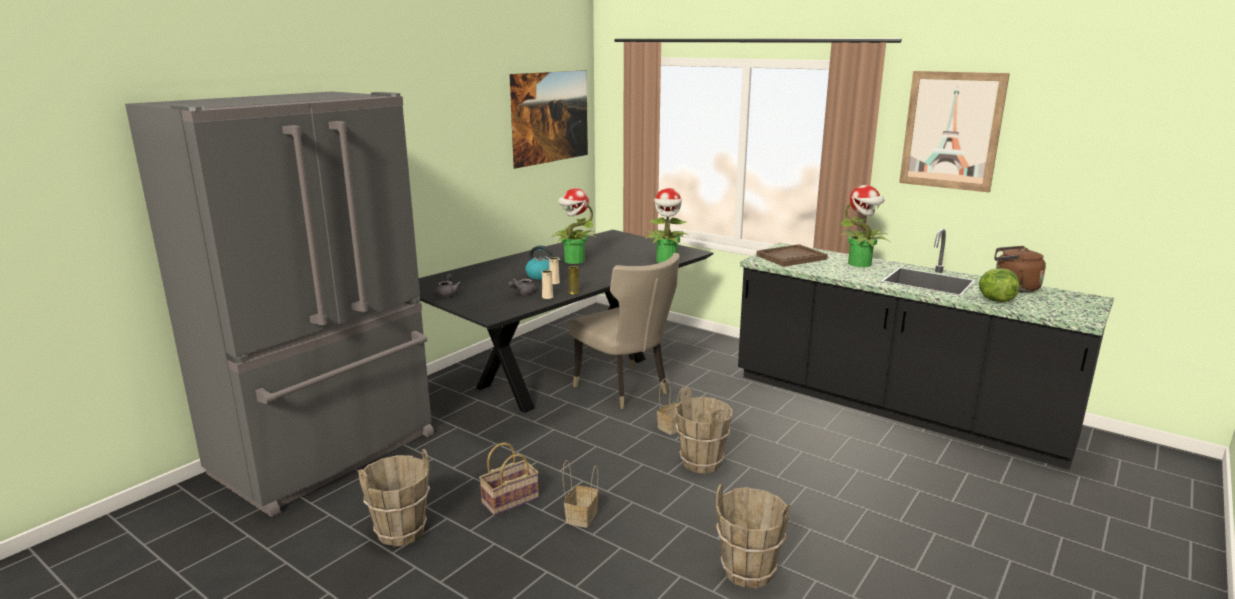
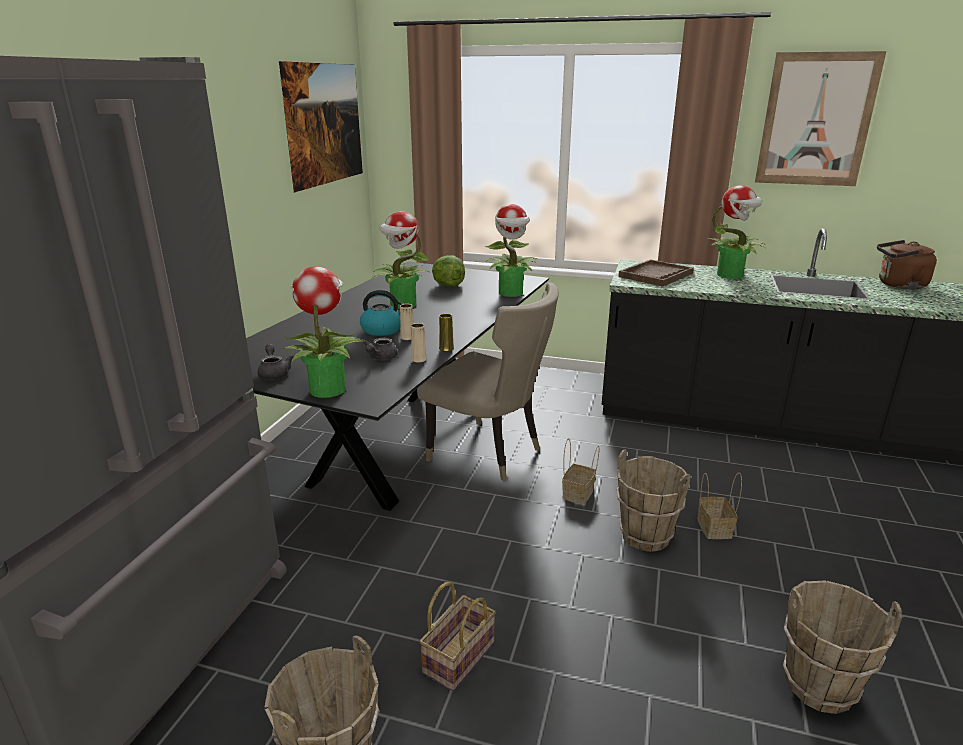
camera: 20 degrees left, 5 degrees up
(471, 306) = (327, 389): none -> potted plant
(581, 516) = (567, 656): basket -> basket (713, 527)
(995, 300) = (906, 301): lettuce -> lettuce (448, 285)

